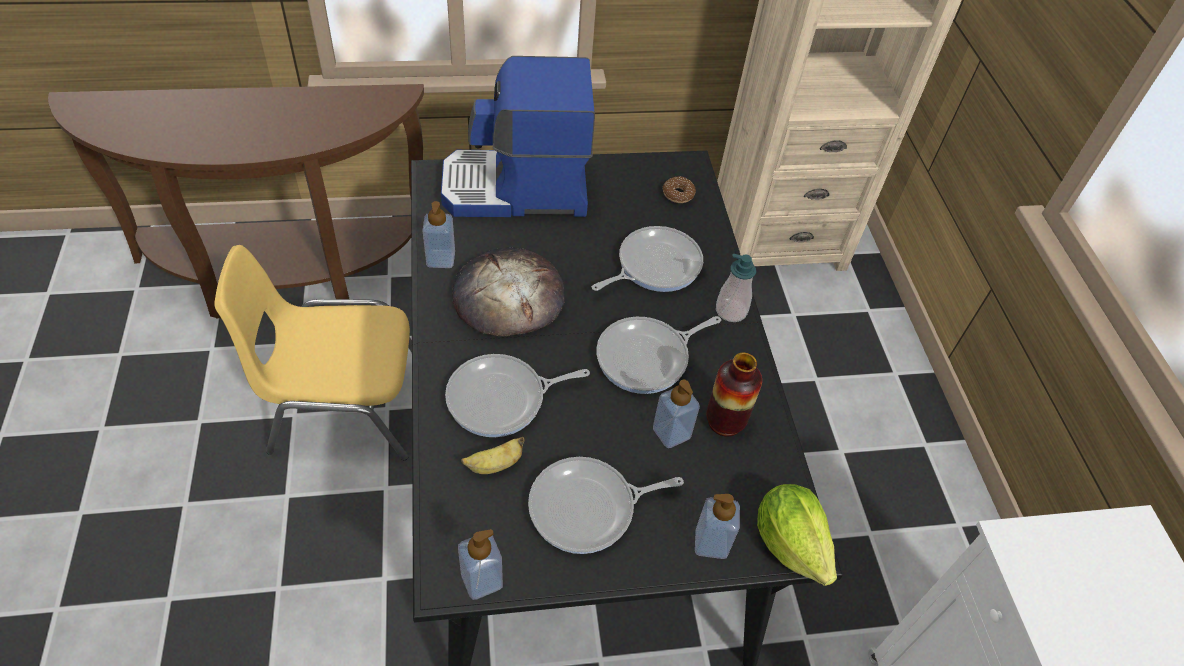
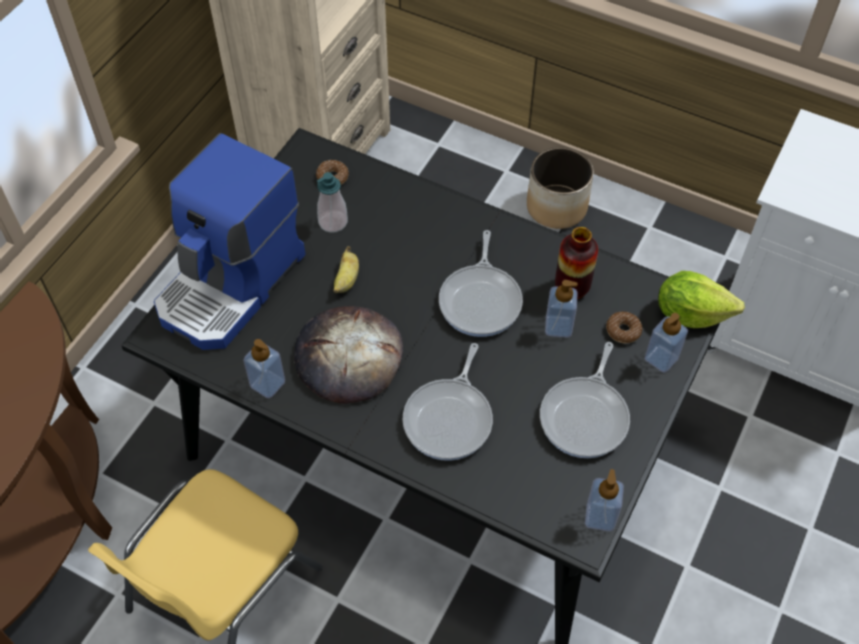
camera: 50 degrees left, 5 degrees up
(494, 465) = (508, 456): banana -> banana (346, 280)
(654, 266) = (395, 240): frying pan -> none
(714, 491) = (623, 331): none -> donut
(731, 311) = (477, 220): soap dispenser -> soap dispenser (333, 222)
(898, 433) = (556, 207): none -> planter

